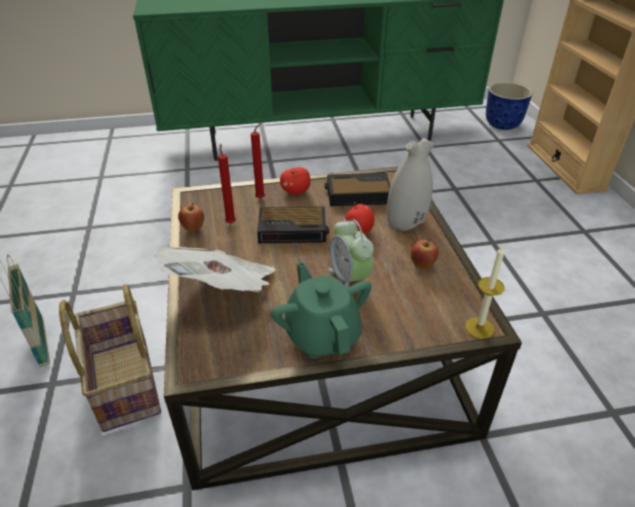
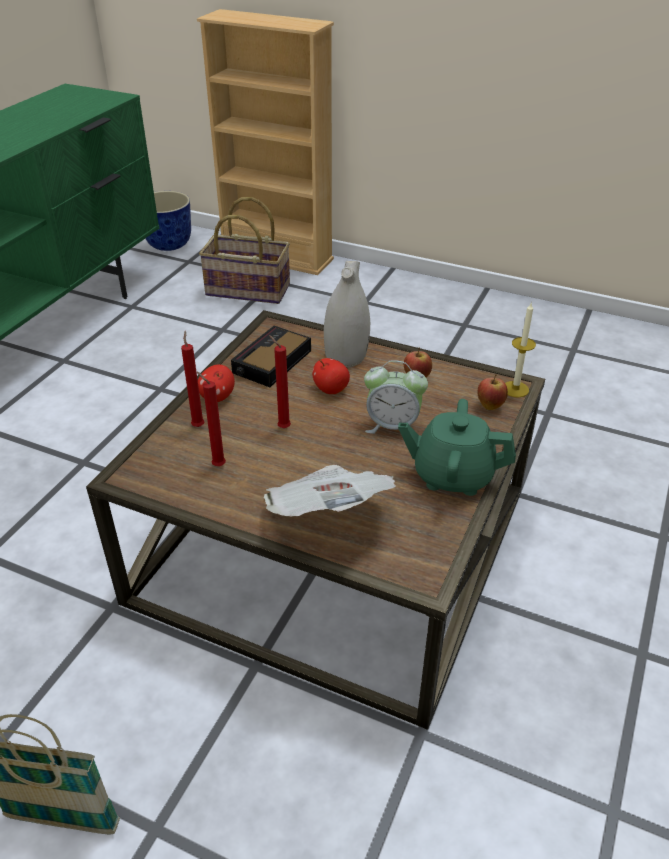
camera: 55 degrees left, 0 degrees up
(123, 383) = (228, 742): basket -> basket (247, 290)
(193, 229) = (196, 497): apple -> apple (490, 406)
(294, 230) = (282, 427): alarm clock -> red candle

